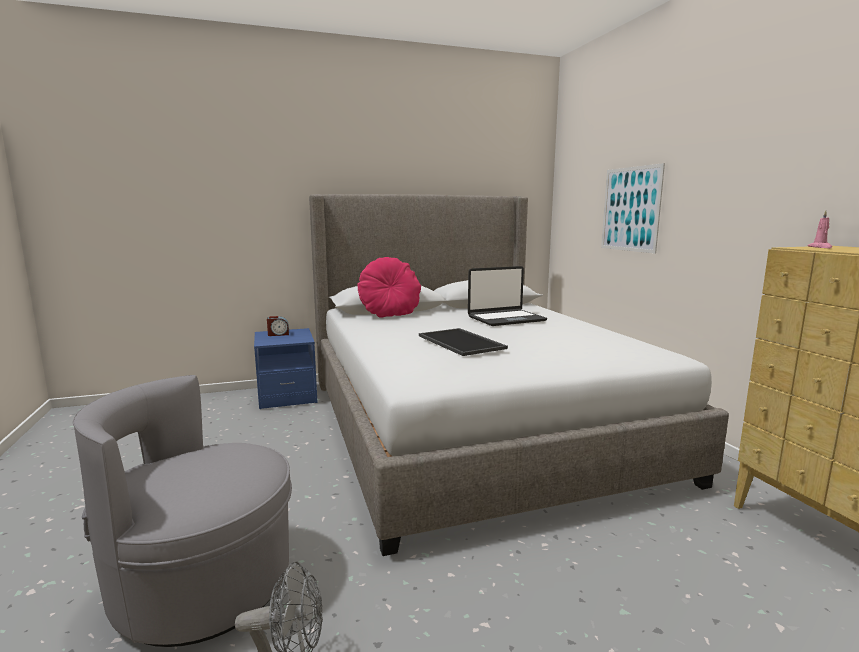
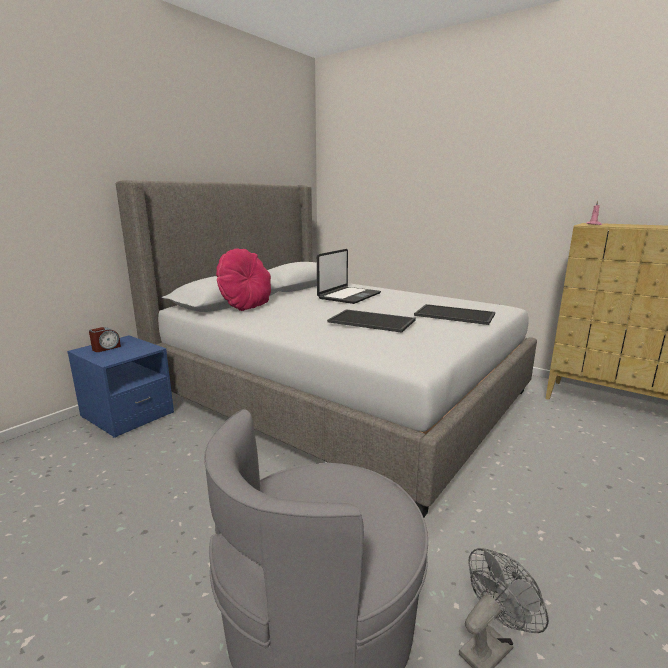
camera: 35 degrees left, 5 degrees up
(573, 352) = (453, 315): none -> tray
(630, 209) = (408, 197): picture -> none

